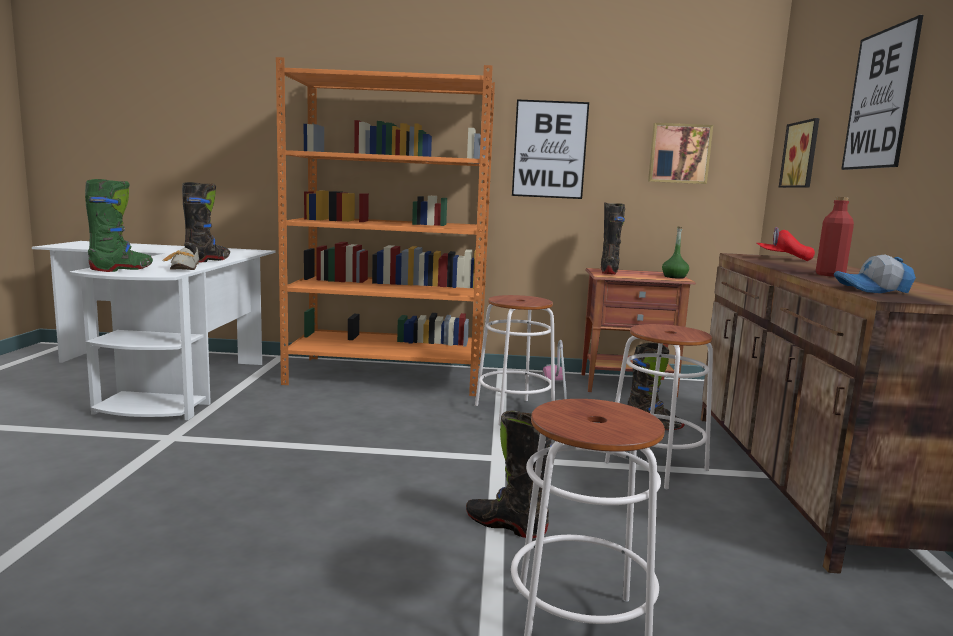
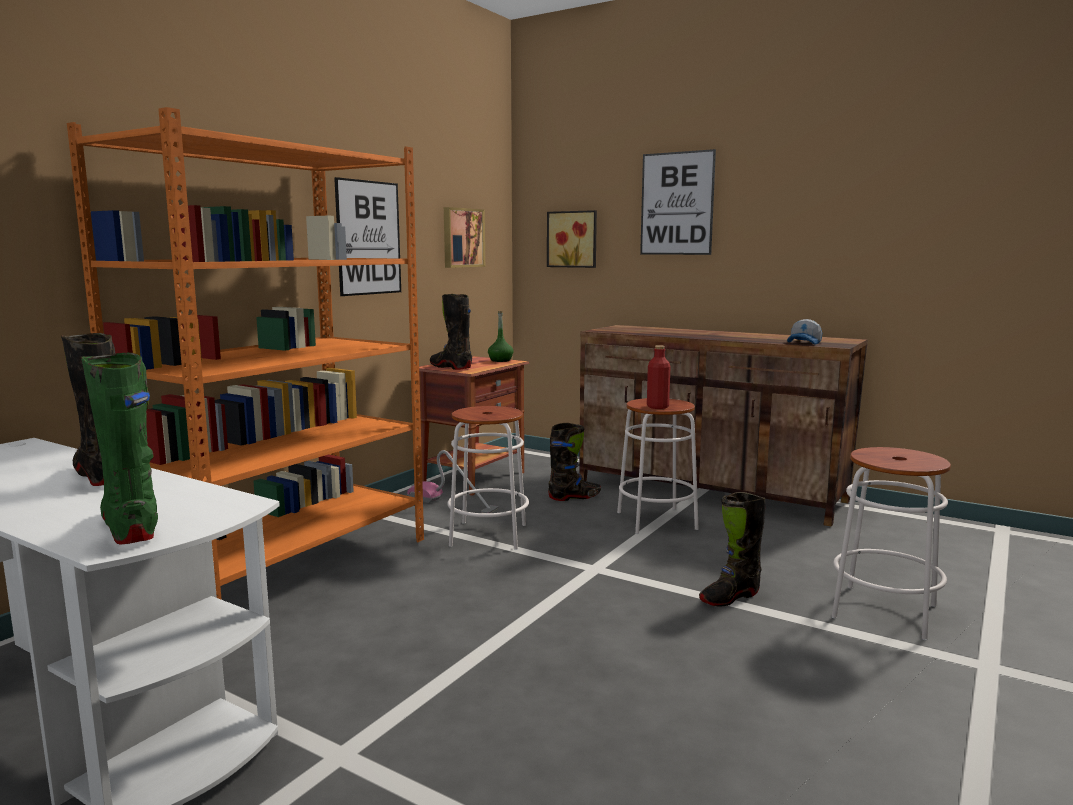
camera: 60 degrees left, 0 degrees up
(184, 268) = (187, 492): shoe -> none
(783, 259) = (632, 329): red cap -> none
(830, 275) = (730, 337): red bottle -> red bottle (657, 407)

